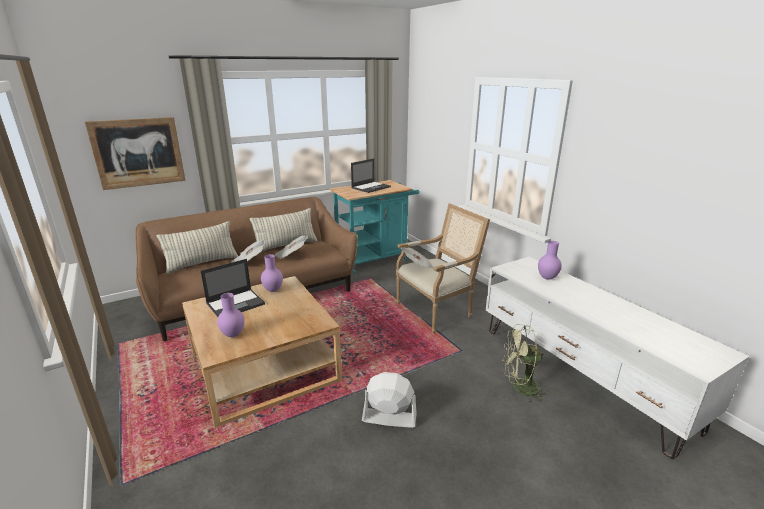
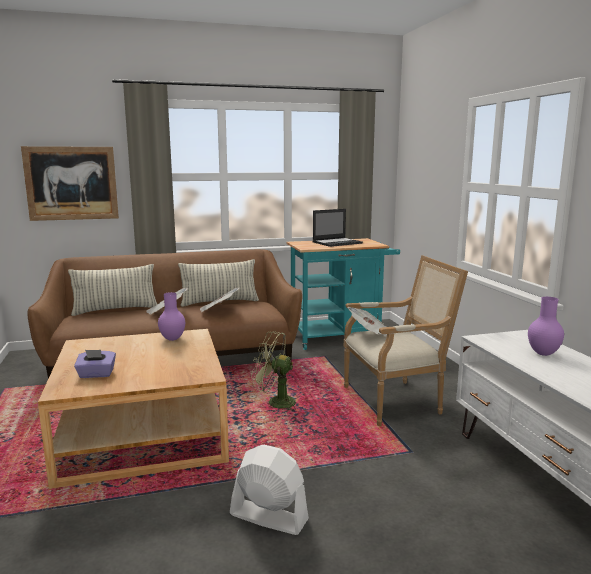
camera: 15 degrees right, 10 degrees down
(233, 334) = (96, 374): purple vase -> purple tissue box
(236, 303) = (122, 347): laptop -> none
(520, 388) = (481, 512): green fan -> green fan (275, 402)

